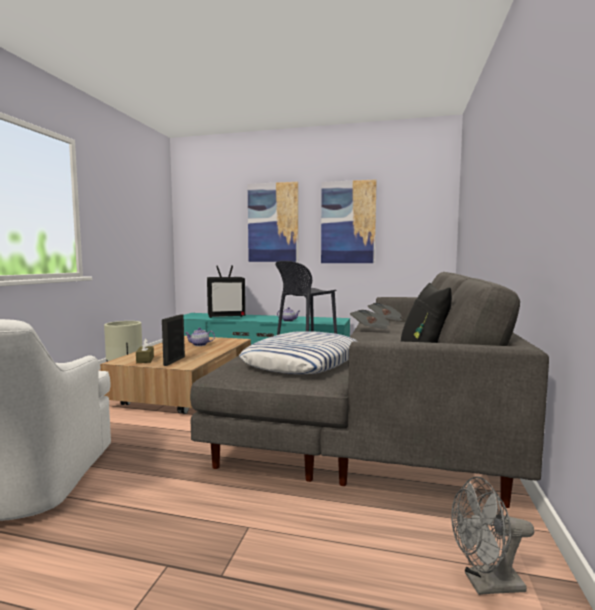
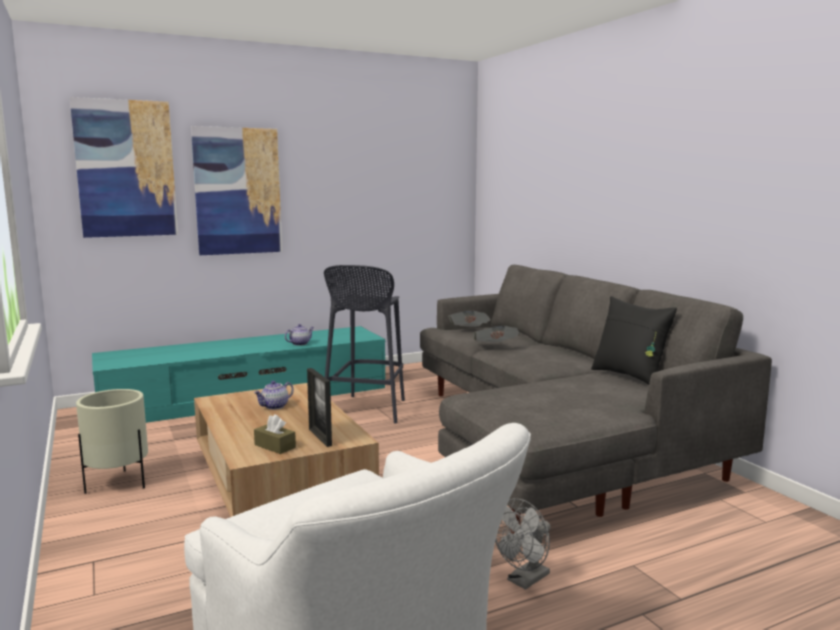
camera: 40 degrees left, 5 degrees up
(226, 317) = (186, 351): television -> none
(303, 362) = (551, 400): pillow -> none
(348, 222) = (350, 193): picture -> picture (126, 169)
(486, 584) = (787, 528): grey fan -> grey fan (524, 580)

